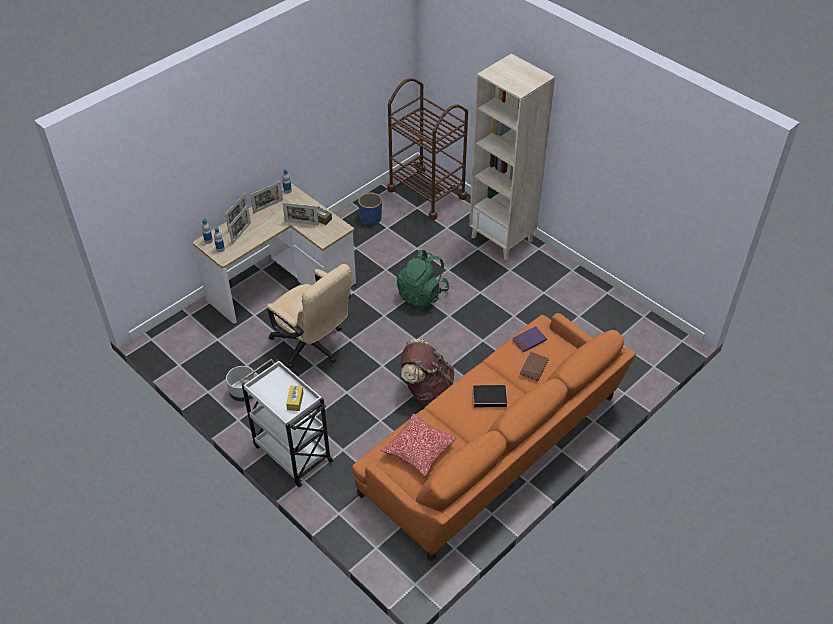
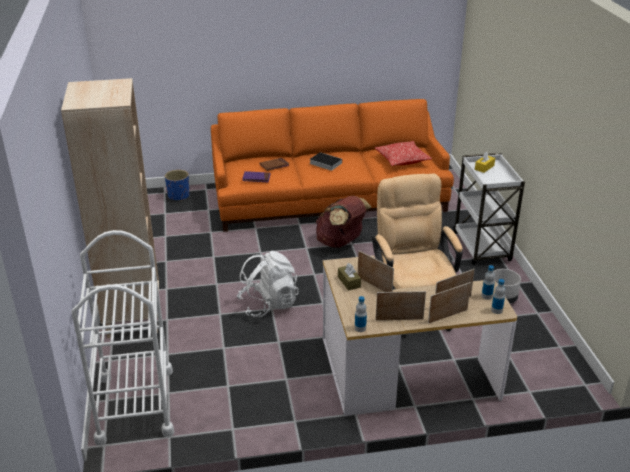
camera: 145 degrees left, 15 degrees down
(371, 218) = (233, 407): blue planter -> blue planter (178, 196)
(422, 294) = (268, 304): green backpack -> white backpack
(427, 193) = (135, 405): brown cart -> white cart

